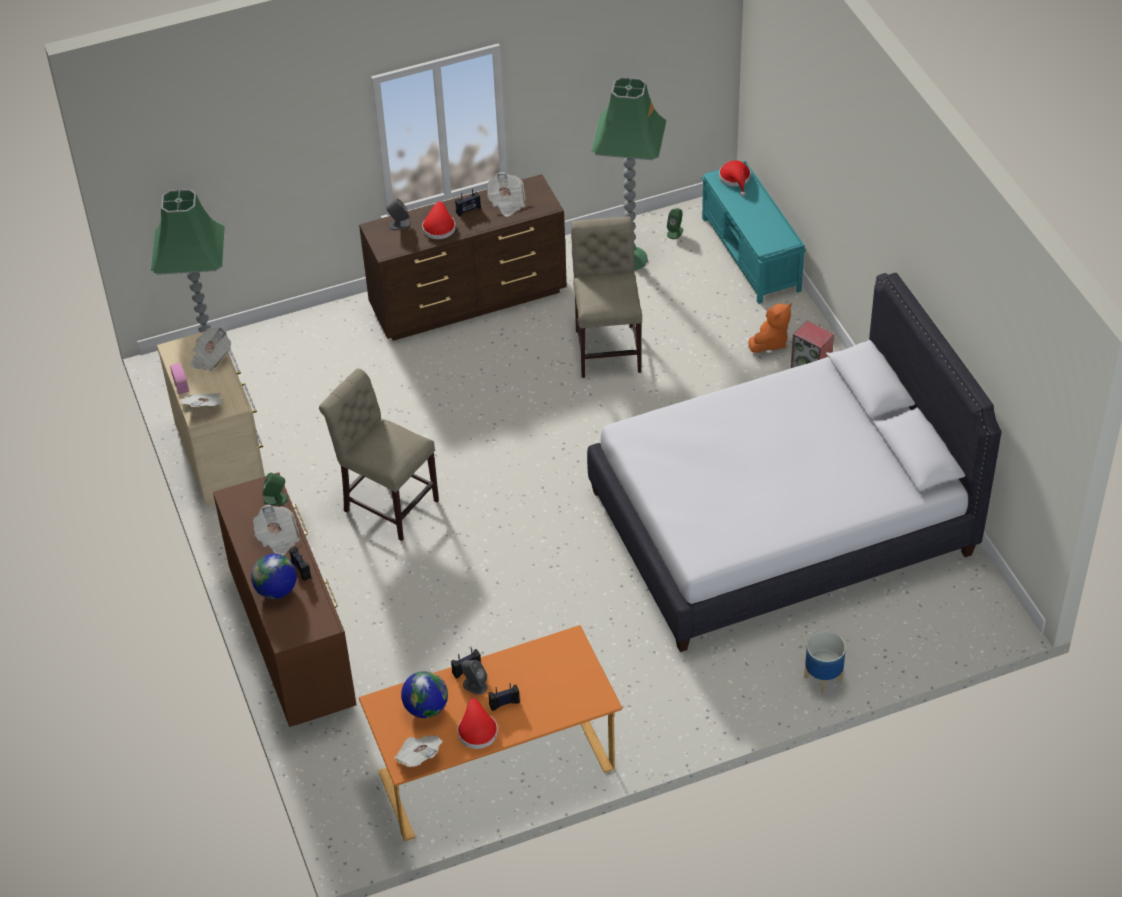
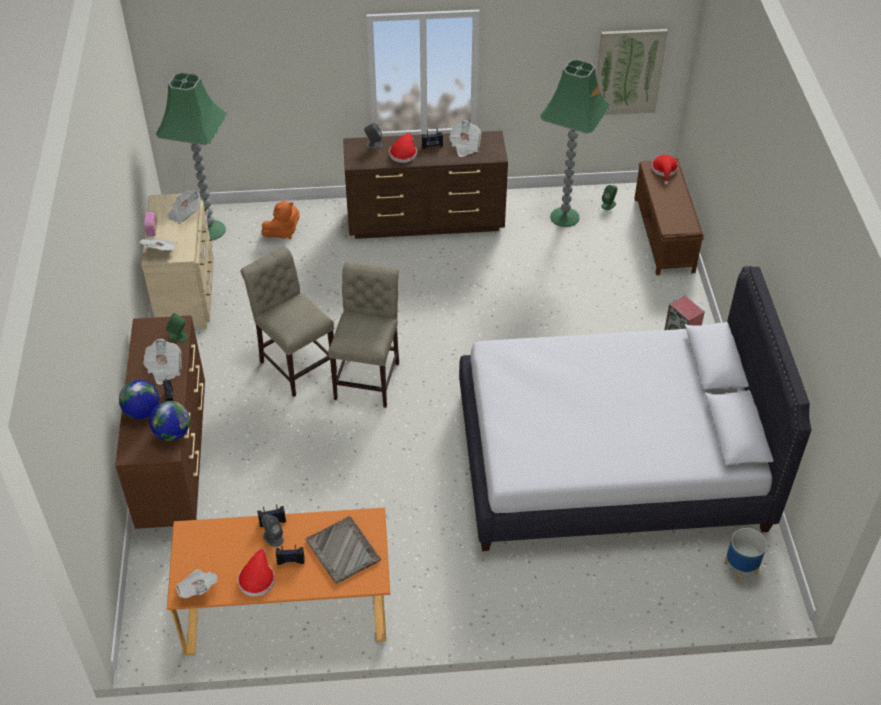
camera: 15 degrees right, 0 degrees up
(426, 708) = (224, 546): globe -> globe (172, 433)
(555, 679) = (343, 551): none -> grey tray
(608, 347) = (520, 281): beige chair -> beige chair (369, 377)
(673, 75) = (628, 72): none -> picture
(751, 255) = (664, 235): turquoise bench -> brown bench
(770, 342) = (654, 308): orange plush toy -> orange plush toy (282, 232)
(823, 678) = (598, 608): planter -> planter (741, 568)

